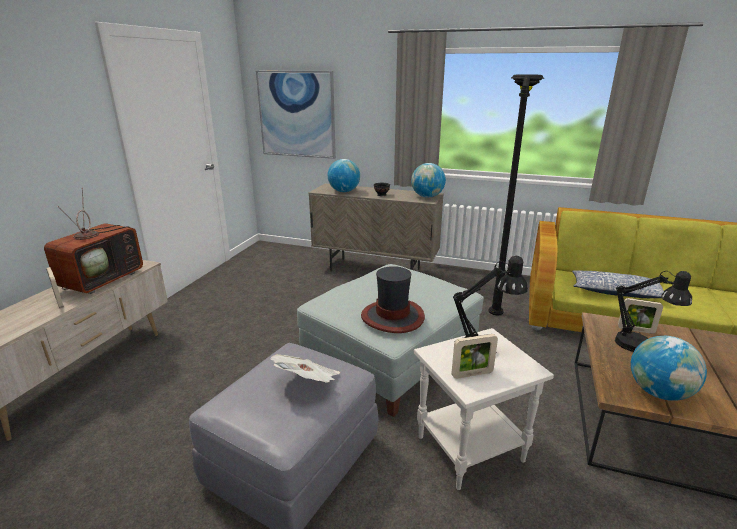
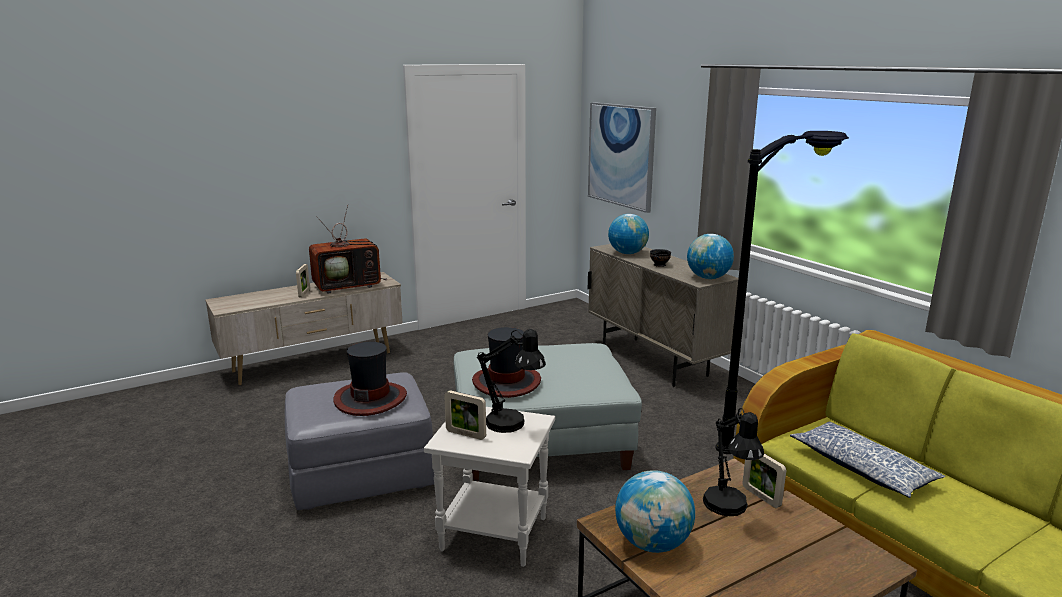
camera: 40 degrees right, 5 degrees down
(308, 382) = (370, 398): newspaper -> hat

